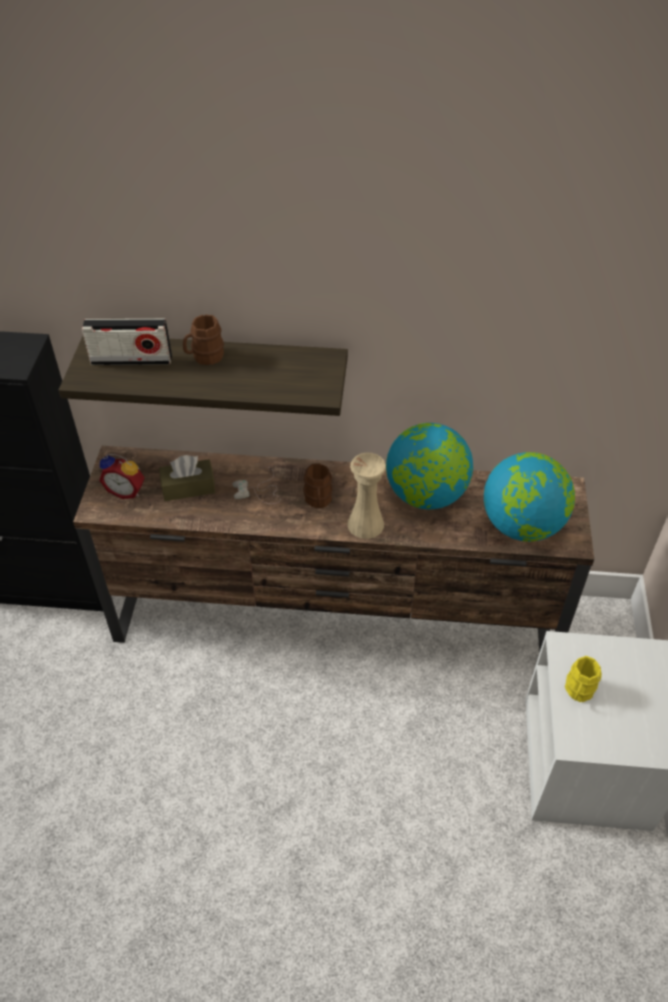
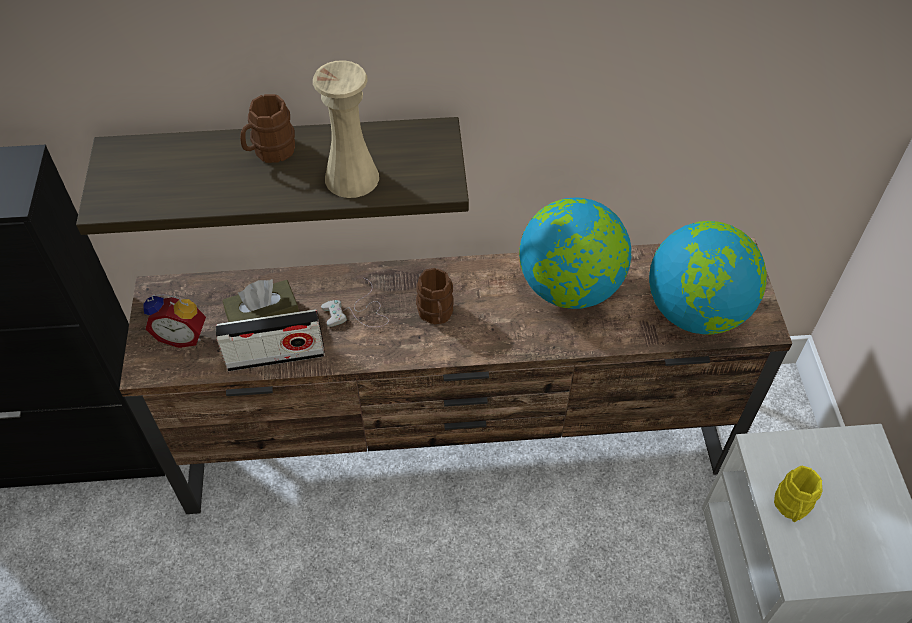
camera: 10 degrees left, 5 degrees up
(131, 360) = (170, 168): radio -> radio (275, 356)
(365, 524) = (503, 337): beige vase -> beige vase (352, 178)

